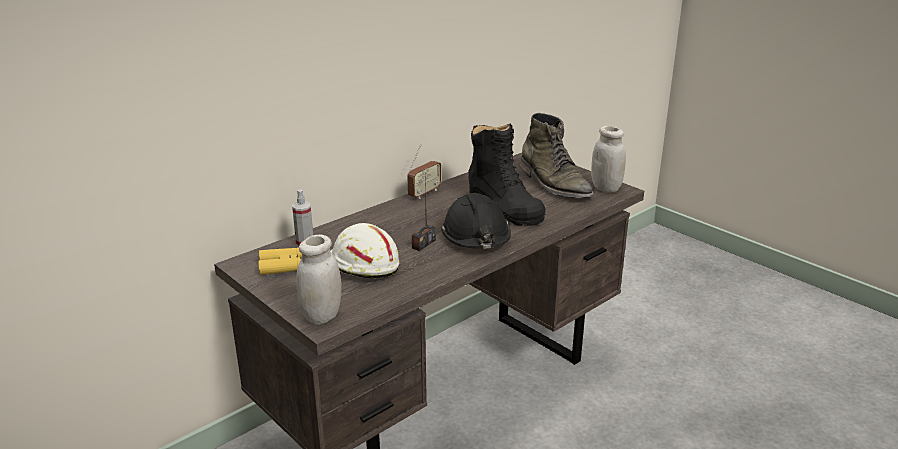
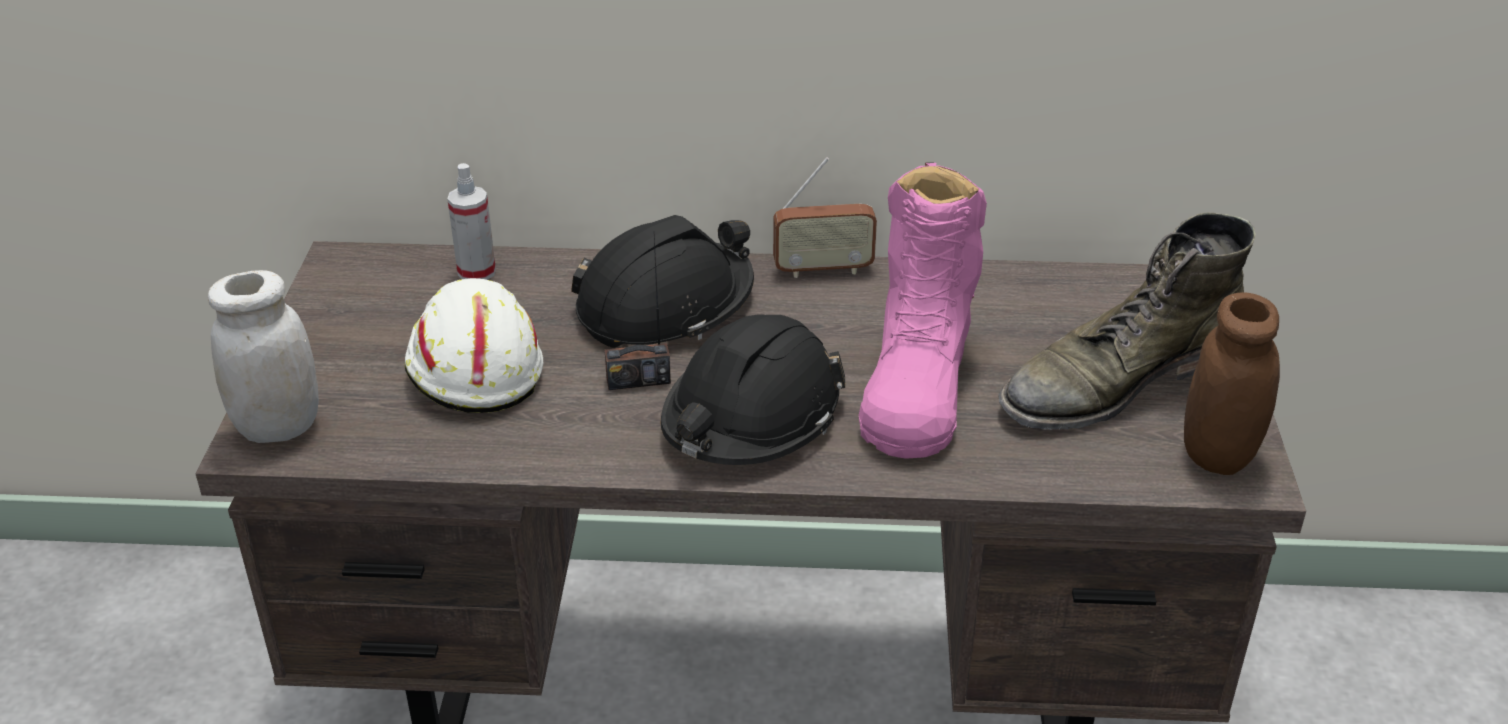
camera: 45 degrees right, 10 degrees up
(284, 266) = (381, 300): yellow binoculars -> none
(393, 223) = (665, 306): none -> black hard hat
(505, 207) = (917, 381): black boot -> pink boot
(554, 184) = (1115, 381): green boot -> green boot turned 45 degrees clockwise
(606, 188) = (1217, 454): white jar -> brown jar

